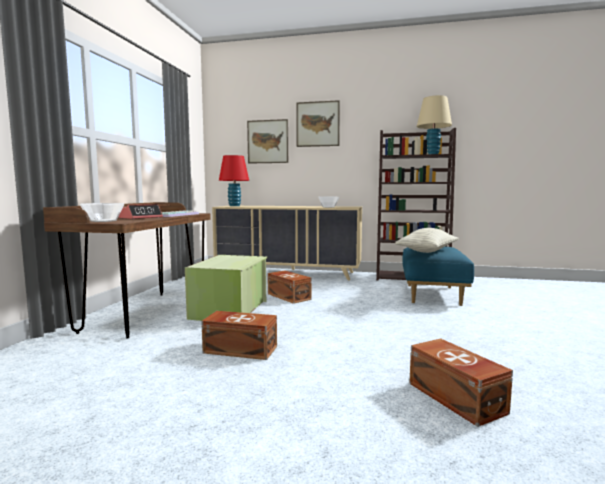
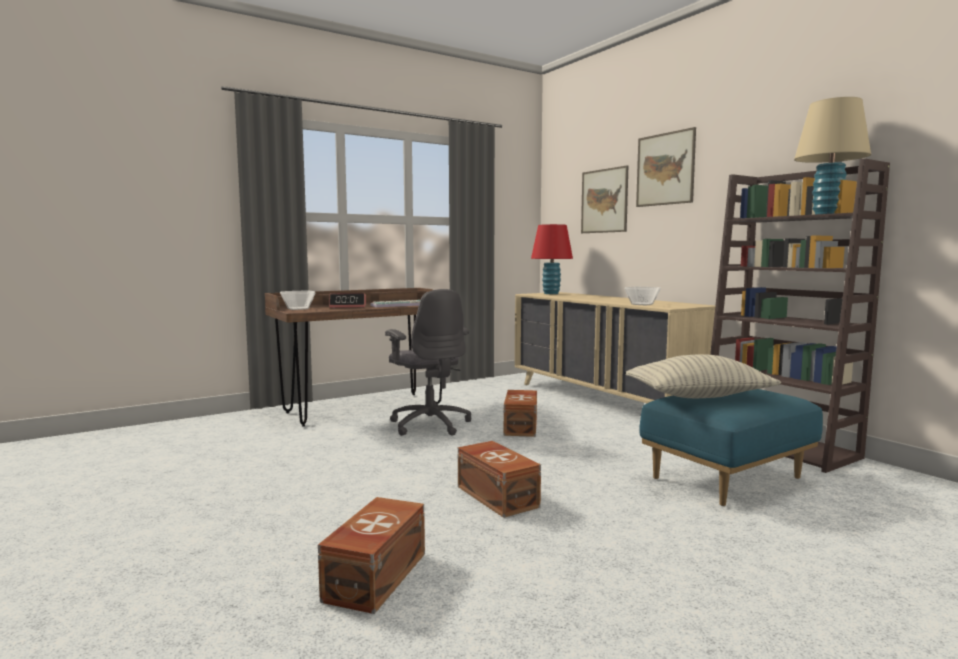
camera: 45 degrees right, 0 degrees up
(231, 309) = (430, 424): green storage box -> grey office chair
(240, 349) = (343, 461): brown storage box -> brown storage box (497, 496)

